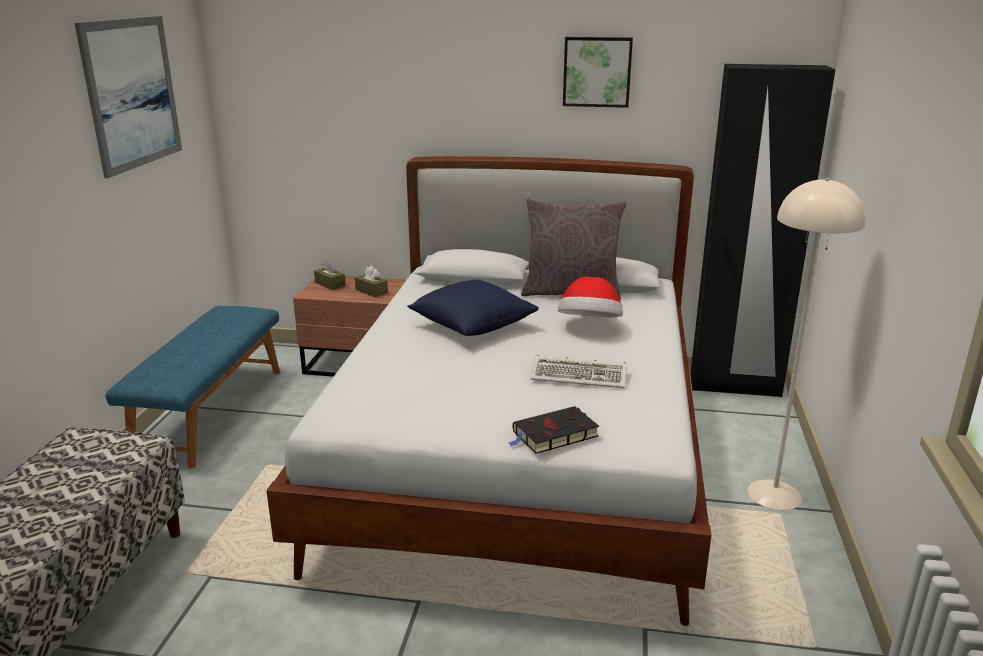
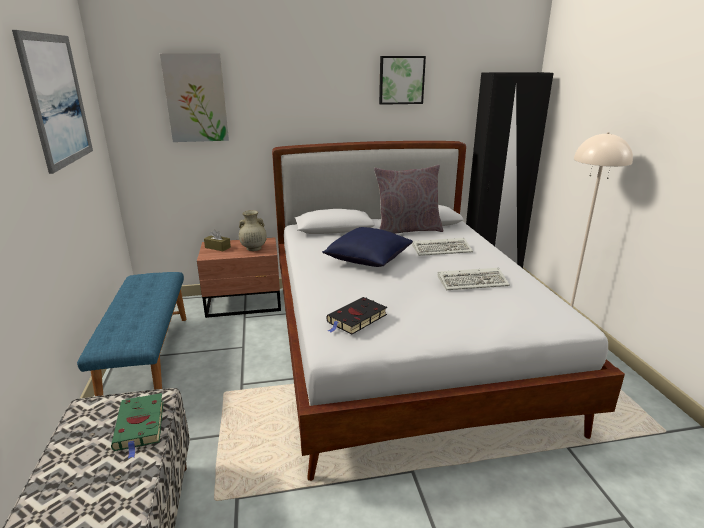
camera: 20 degrees left, 0 degrees up
(109, 465) = (140, 426): none -> green book
(318, 88) = (196, 98): none -> picture
(371, 291) = (253, 248): brown tissue box -> beige vase
(553, 435) = (502, 326): black book -> black book (356, 319)
(589, 326) = (442, 249): hat -> keyboard

